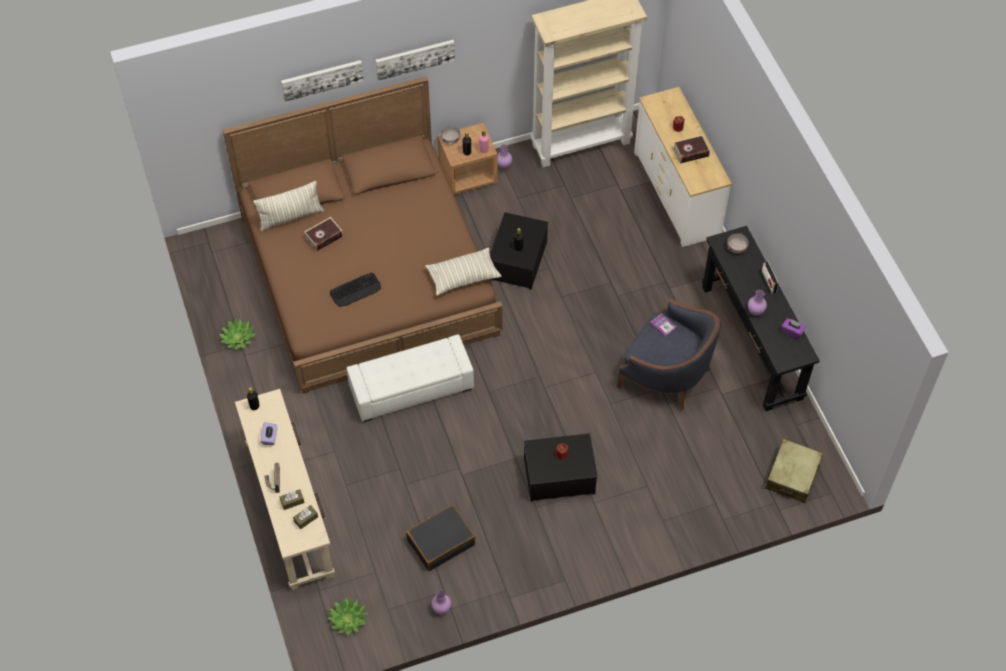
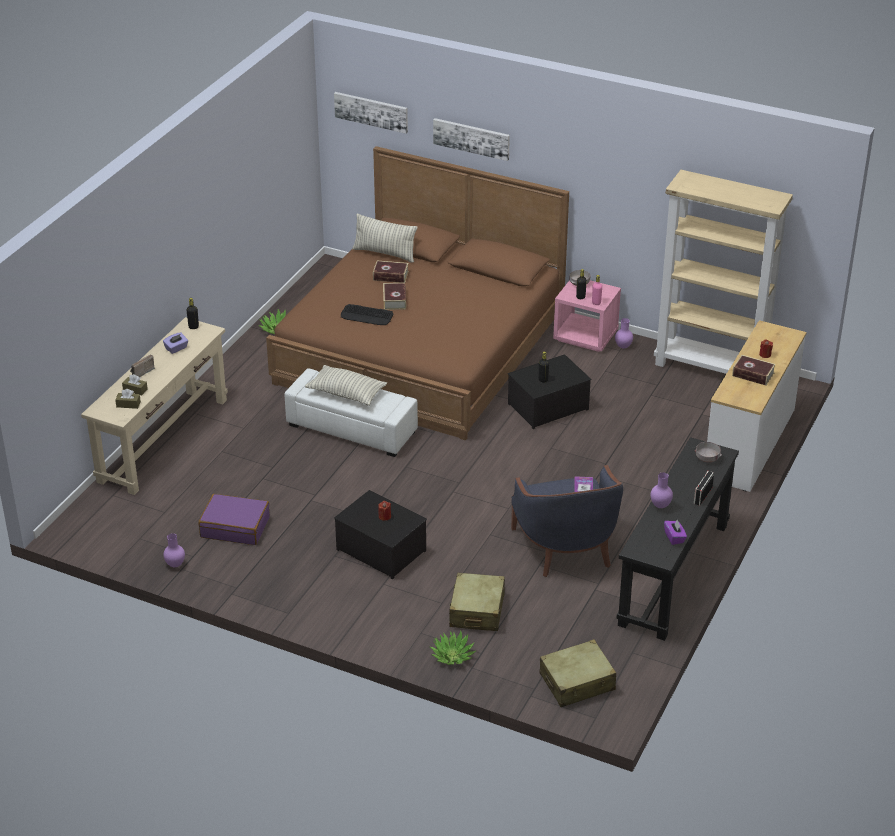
camera: 45 degrees right, 20 degrees down
(348, 619) = (105, 524): potted plant -> potted plant (452, 655)
(357, 259) = (394, 300): none -> book
(415, 58) = (561, 163): picture -> picture (371, 111)
(441, 542) = (235, 527): black suitcase -> purple suitcase
(463, 277) = (457, 354): pillow -> pillow (346, 393)
(468, 175) = (586, 336): brown nightstand -> pink nightstand
(674, 473) = (477, 611): none -> beige suitcase

